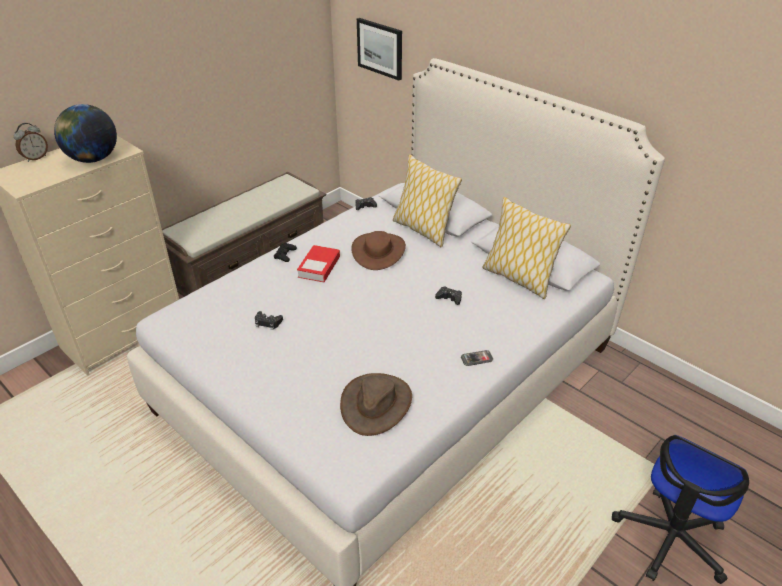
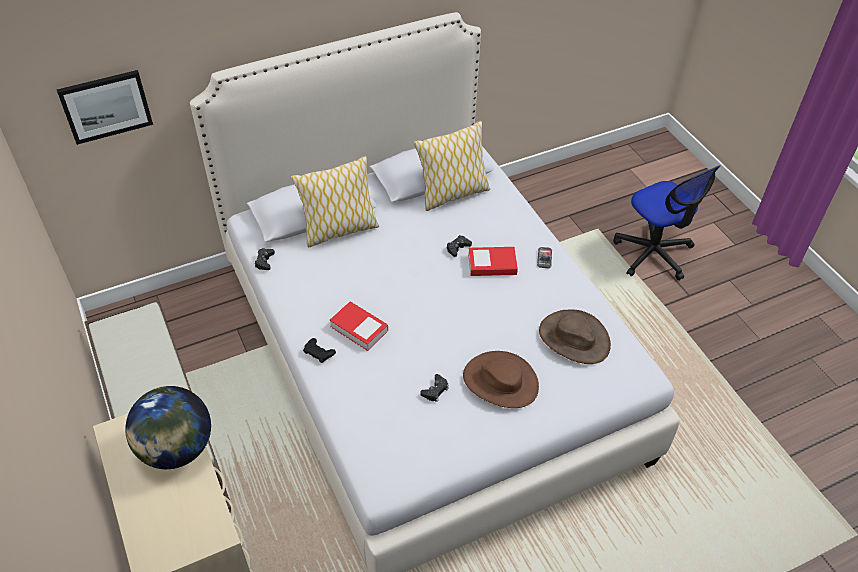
camera: 70 degrees left, 10 degrees up
(36, 158) = (126, 519): alarm clock -> none
(378, 251) = (358, 274): brown hat -> brown hat (500, 381)
(442, 324) = (492, 265): none -> book

